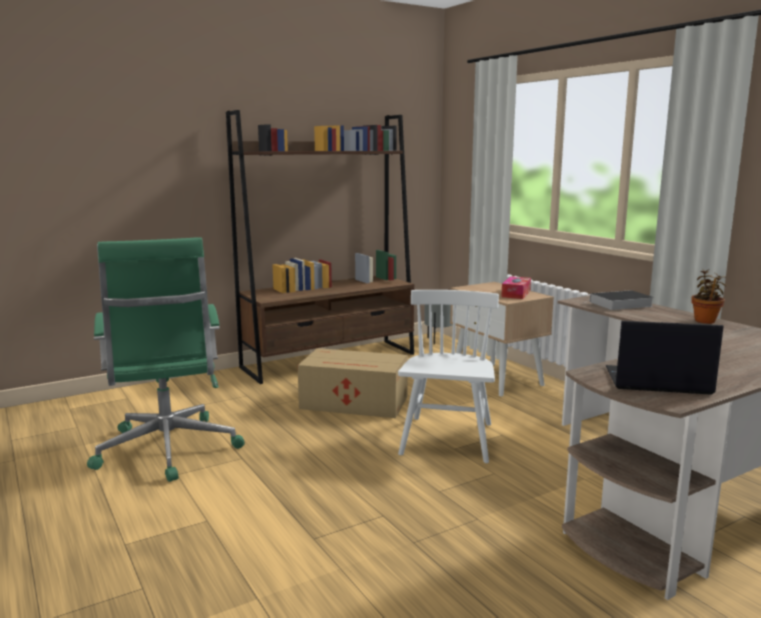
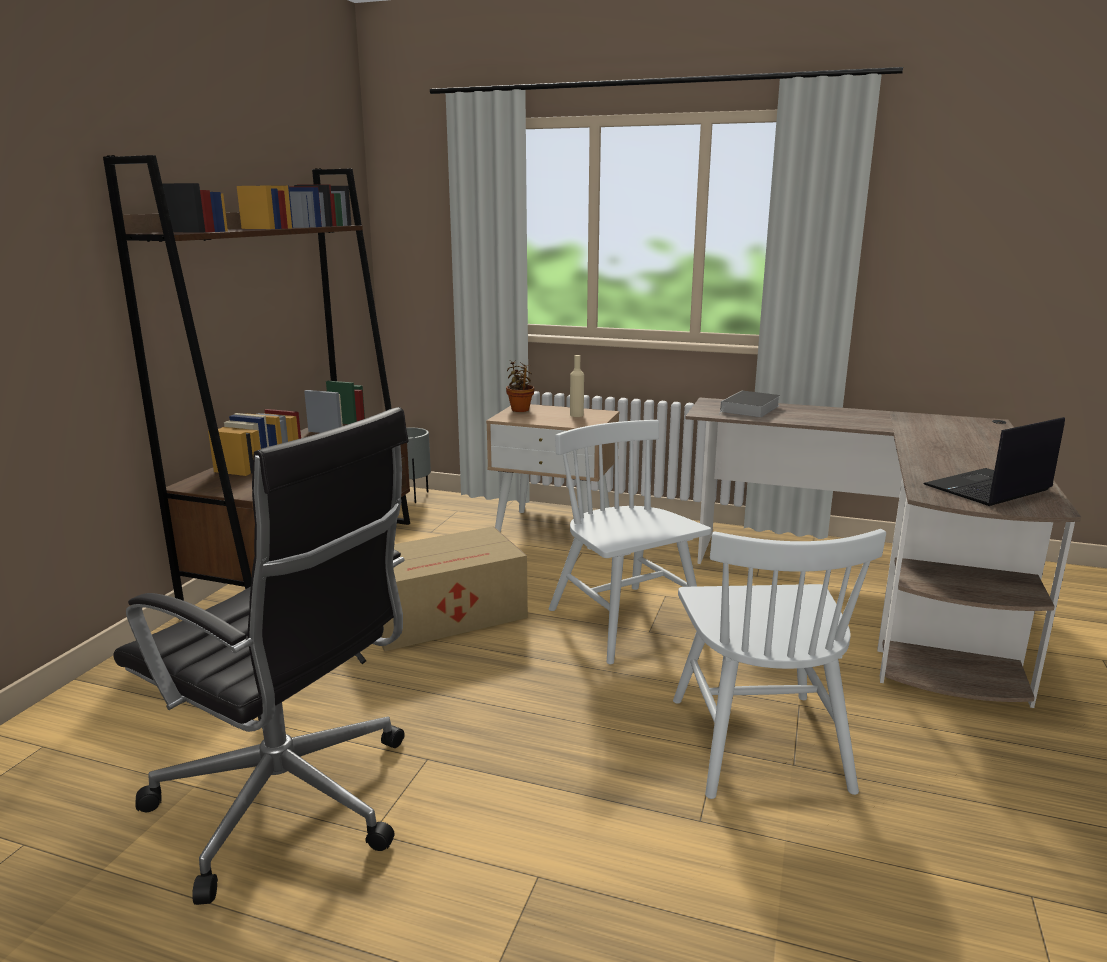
camera: 40 degrees left, 5 degrees up
(167, 451) = (290, 803): green office chair -> black office chair
(413, 523) = (758, 742): none -> white chair
(516, 294) = (576, 415): tissue box -> beige bottle
(705, 320) = (850, 413): potted plant -> potted plant (520, 409)

